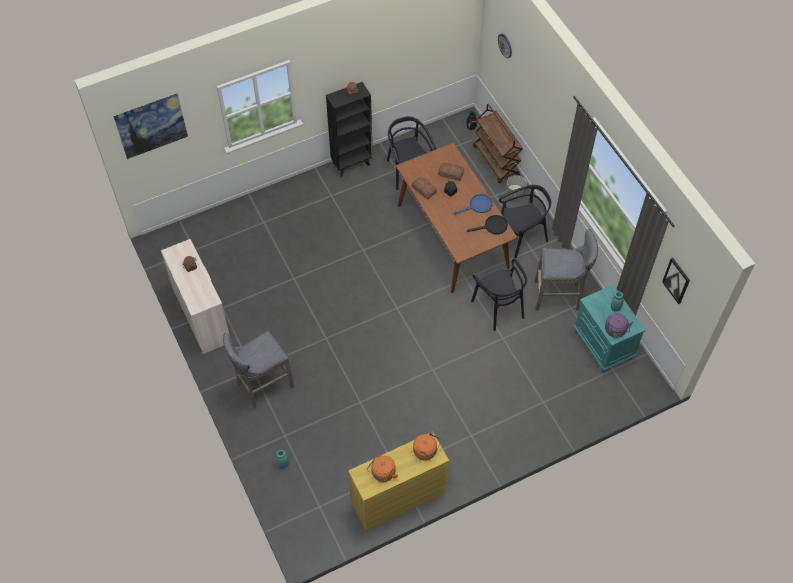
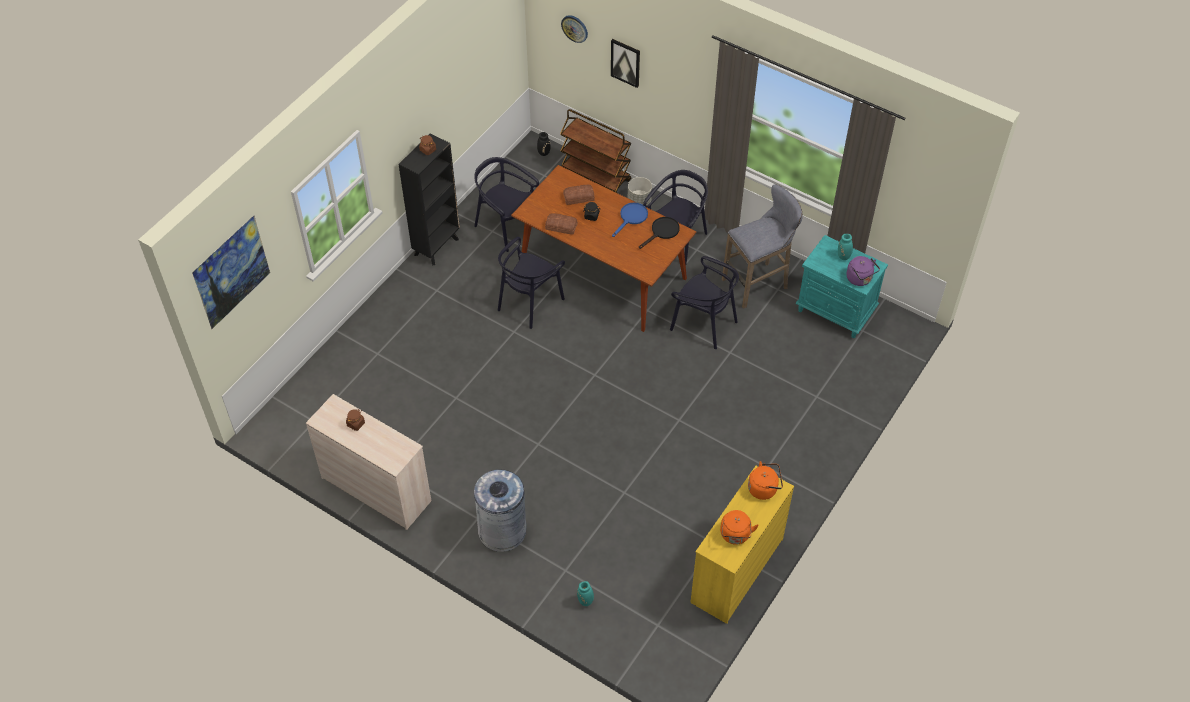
camera: 30 degrees left, 5 degrees down
(262, 386) = (502, 530): grey stool -> grey trash can
(387, 234) = (529, 302): none -> black chair
(676, 280) = (914, 185): picture -> picture (625, 62)

